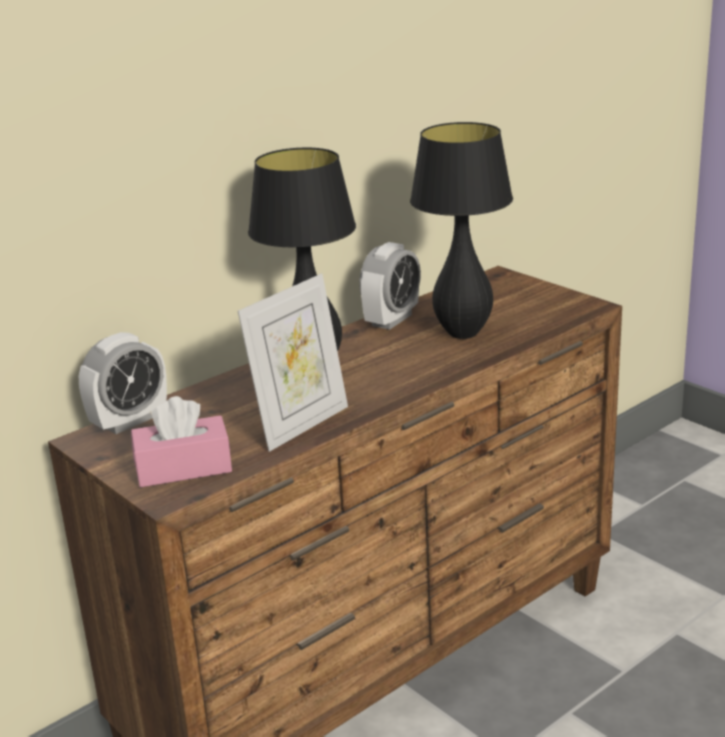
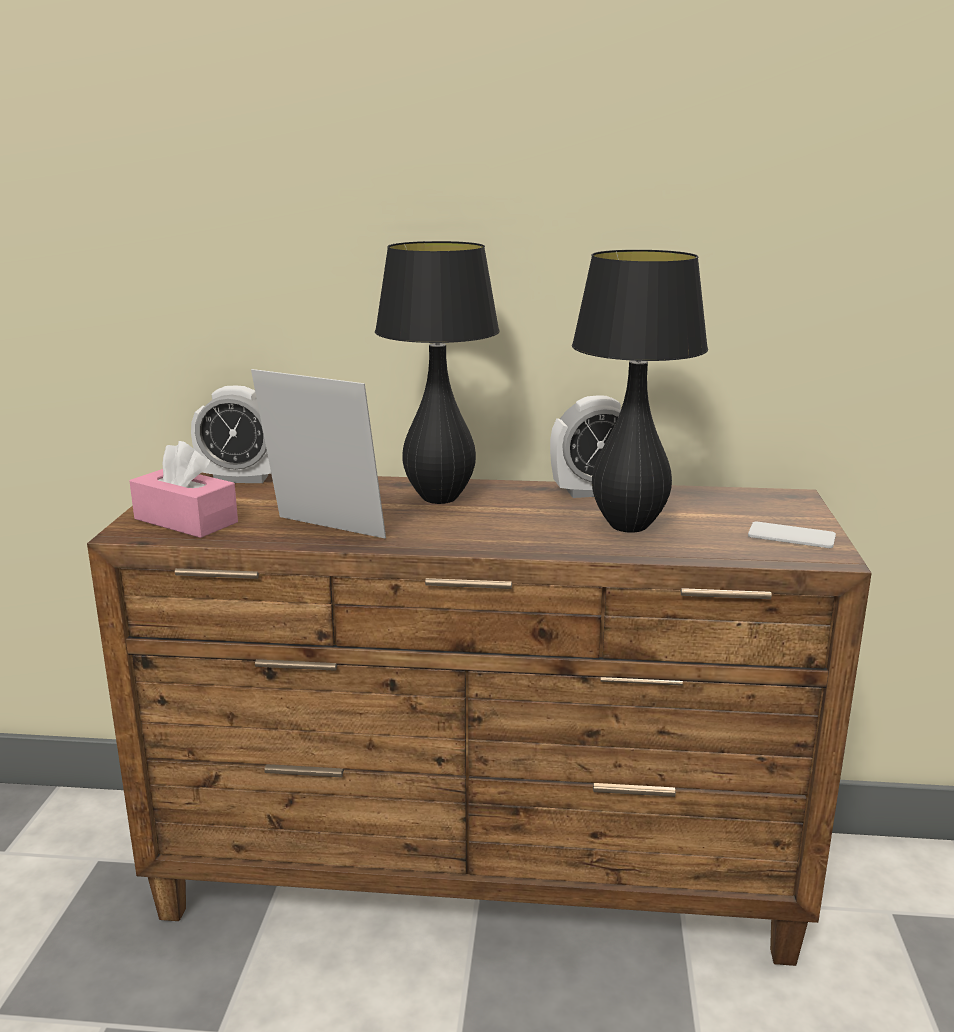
camera: 45 degrees right, 5 degrees down
(301, 425) = (323, 531): picture frame -> picture frame turned 150 degrees counterclockwise
(550, 301) = (791, 537): none -> phone

